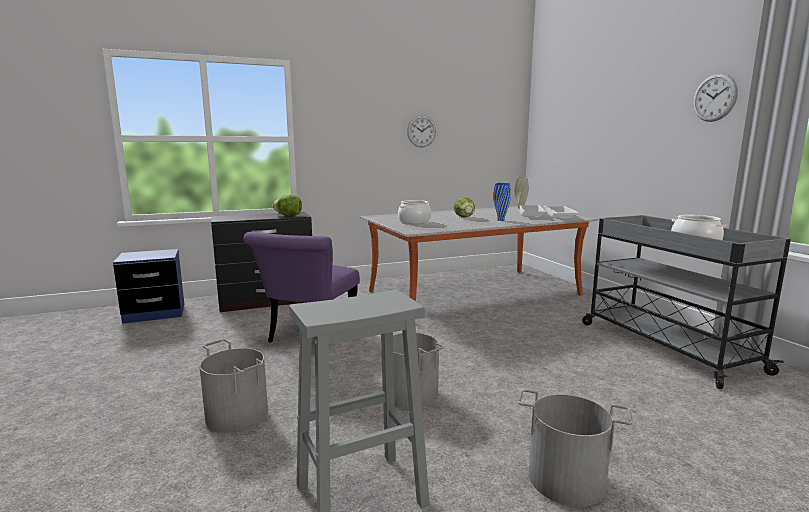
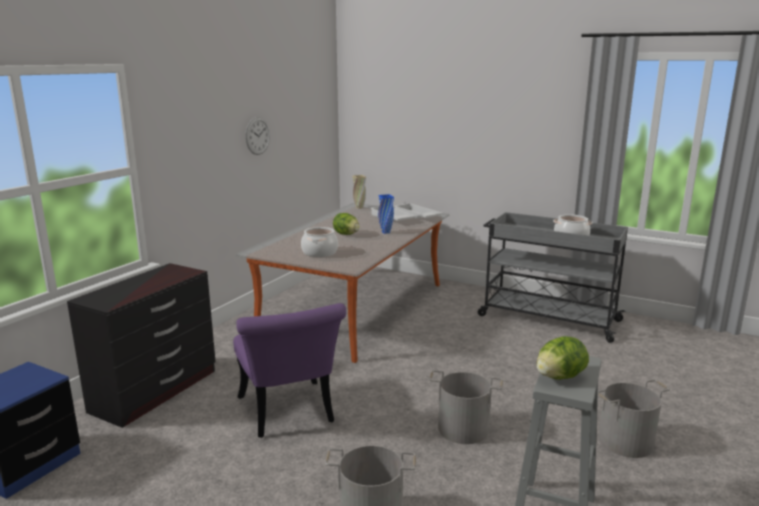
camera: 40 degrees left, 5 degrees up
(288, 215) = (176, 276): lettuce -> lettuce (559, 377)
(714, 97) = (549, 114): wall clock -> none

